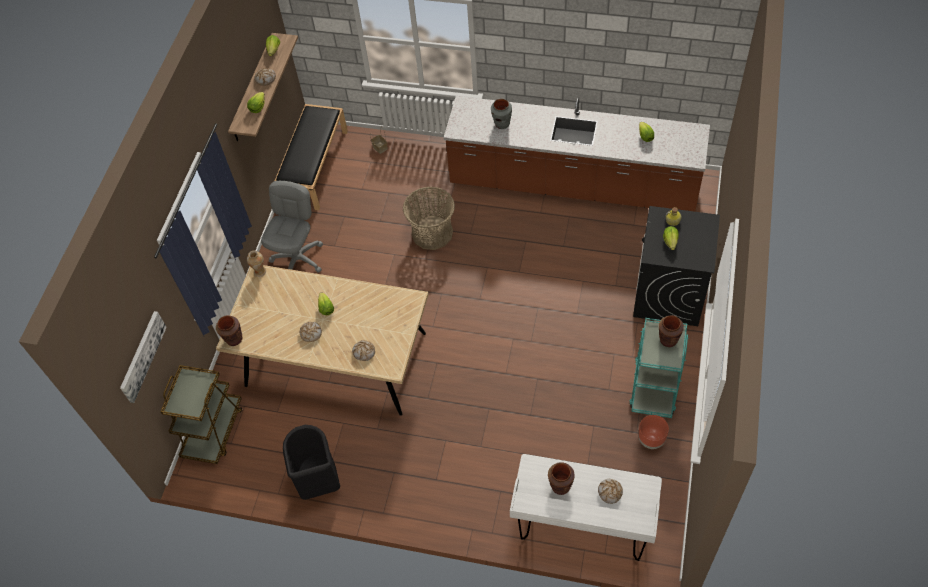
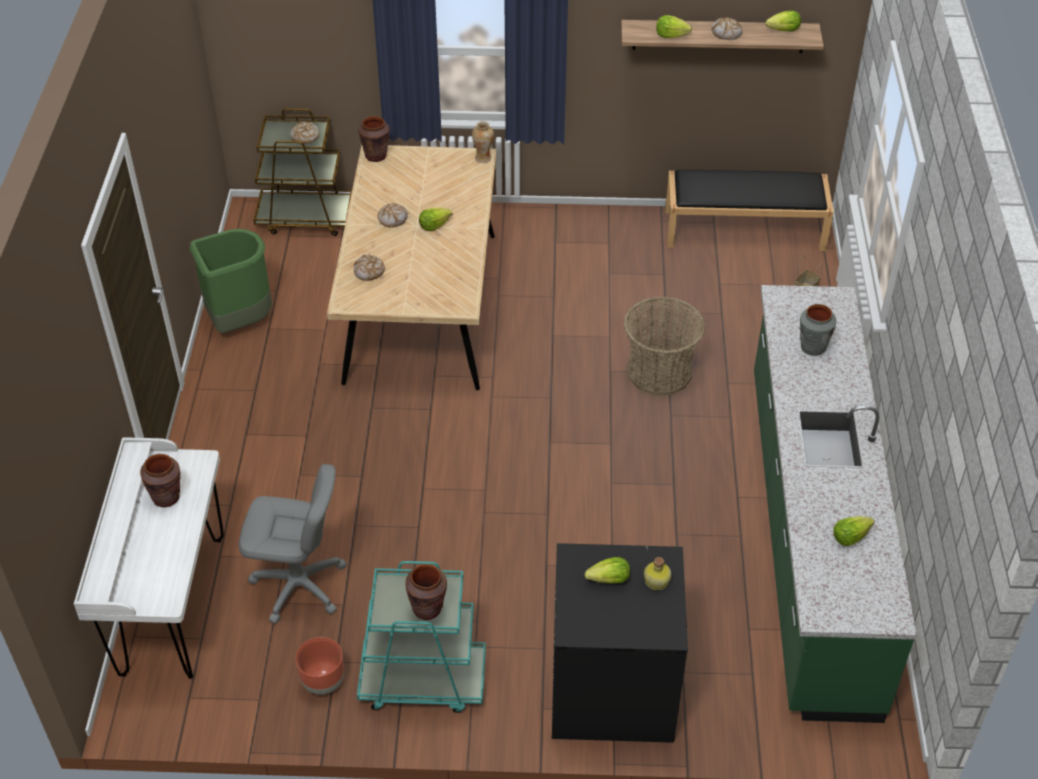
camera: 75 degrees right, 10 degrees down
(142, 356) = (284, 40): picture -> none
(298, 259) = (577, 242): grey office chair -> grey office chair (299, 585)
(319, 481) = (239, 321): black trash can -> green trash can
(573, 186) = (809, 535): brown counter -> green counter
(610, 492) = (156, 555): bread -> bread (305, 136)

